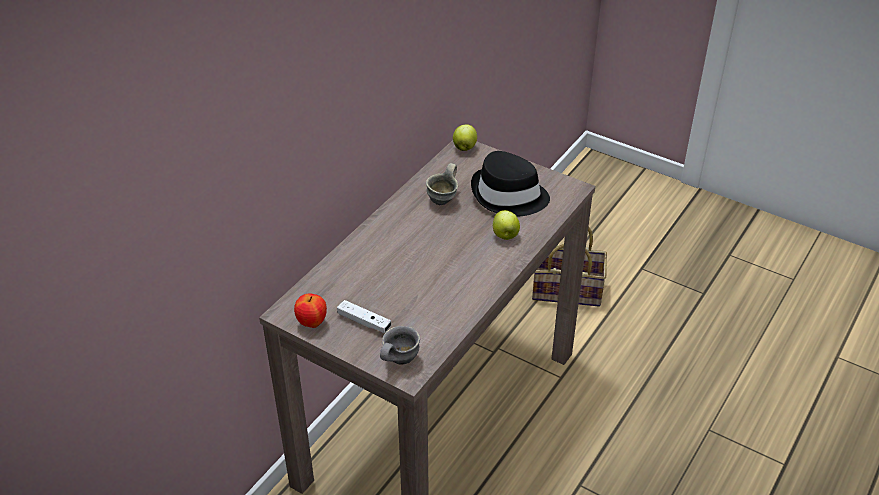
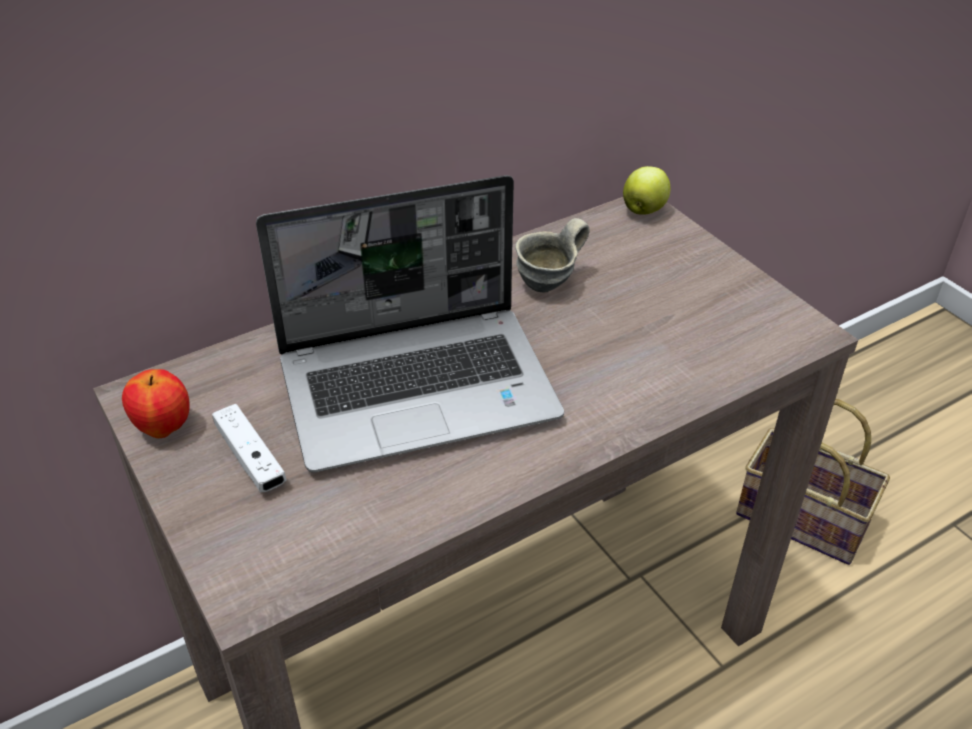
camera: 25 degrees right, 0 degrees up
(397, 360) = (250, 557): grey mug -> none
(417, 267) = (420, 387): none -> laptop
(505, 236) = (621, 381): apple -> none
(508, 196) = (673, 311): black hat -> none

